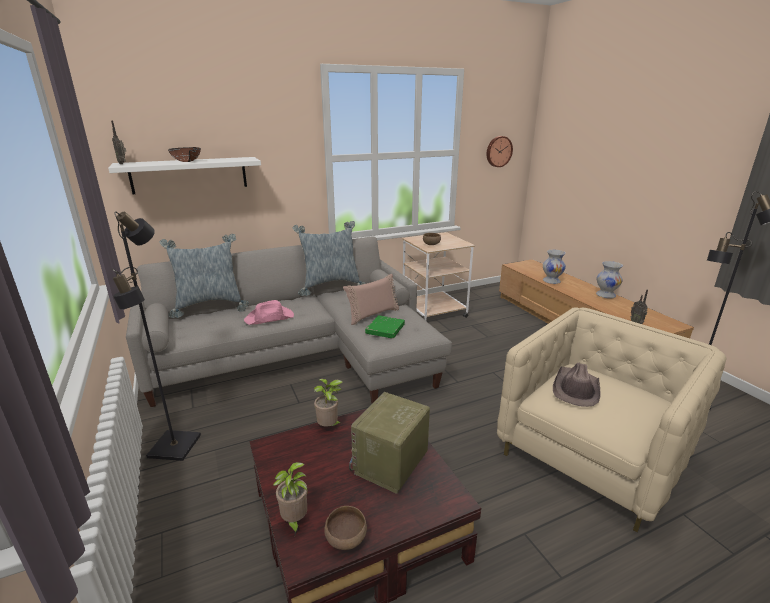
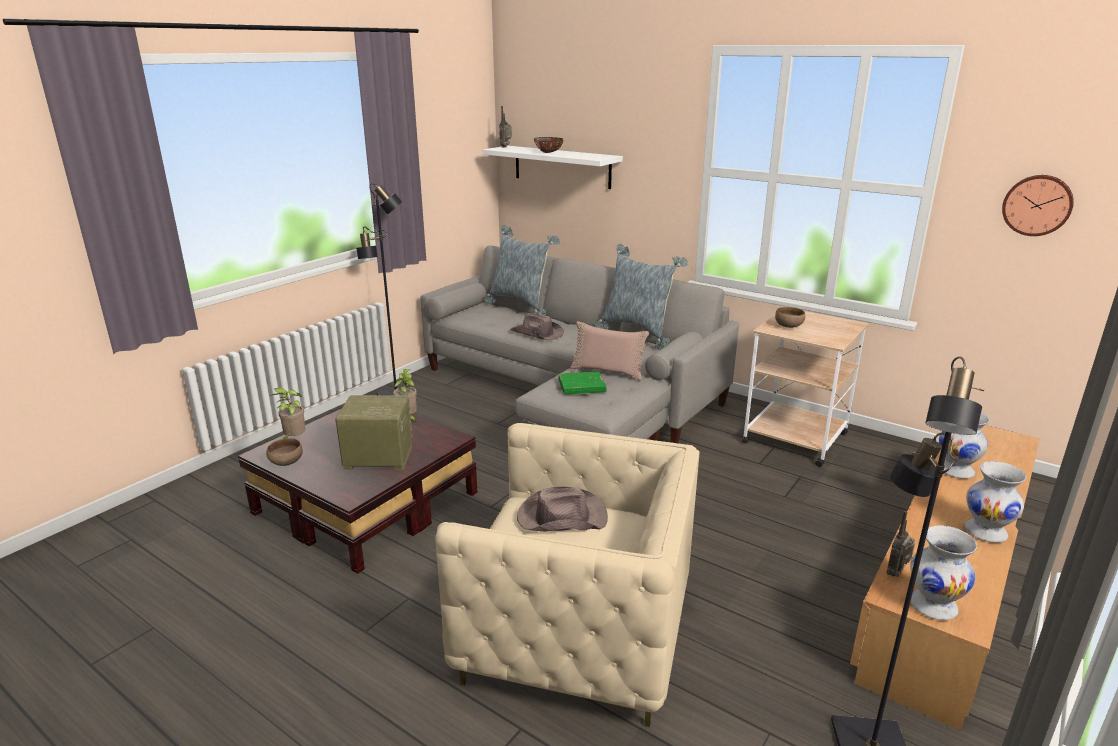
camera: 60 degrees right, 0 degrees up
(270, 318) = (537, 333): pink hat -> brown hat
(662, 325) = (933, 605): none -> white vase

